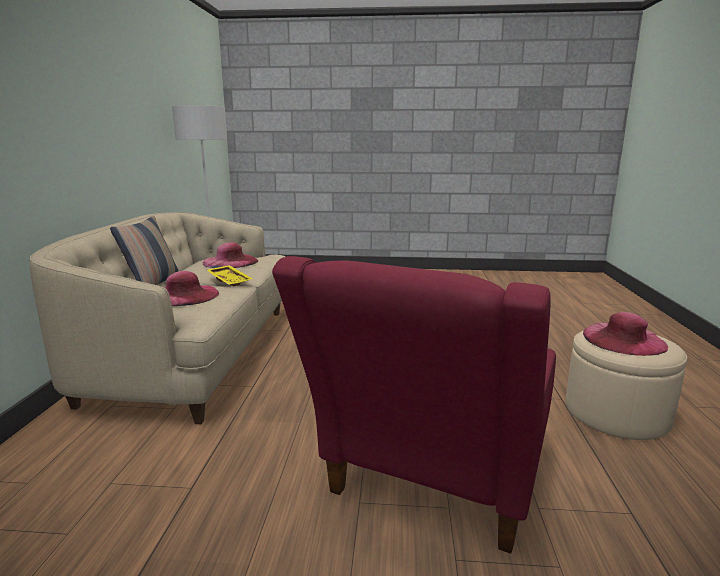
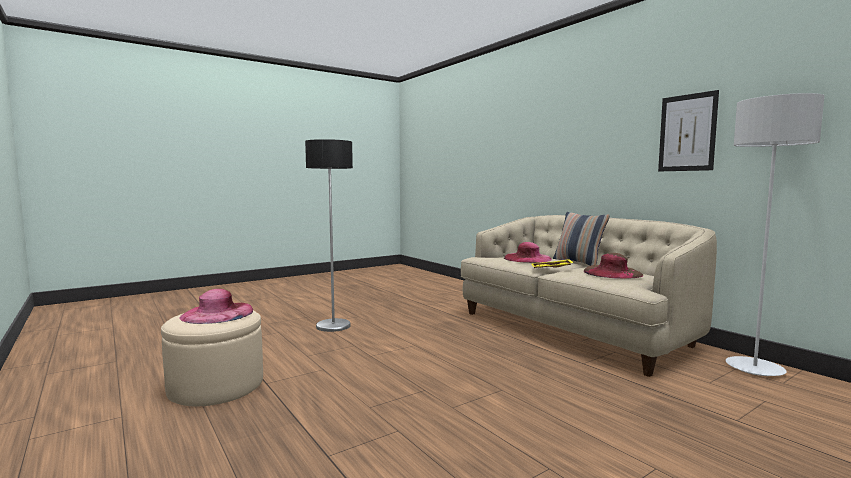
camera: 140 degrees right, 10 degrees down
(134, 120) = (687, 133): none -> picture
(230, 261) = (612, 272): pink hat -> brown hat
(430, 484) = (333, 326): red armchair -> floor lamp

